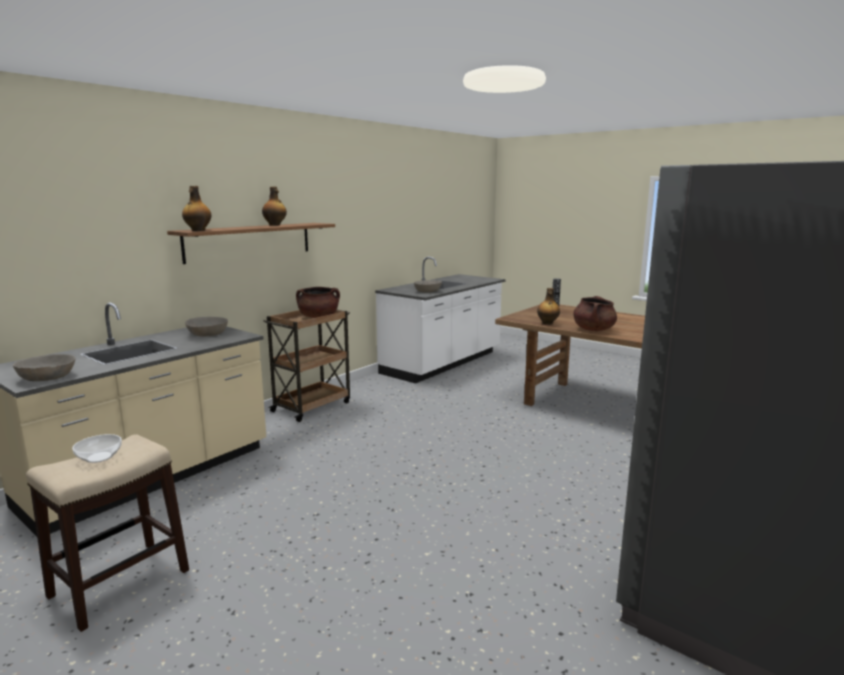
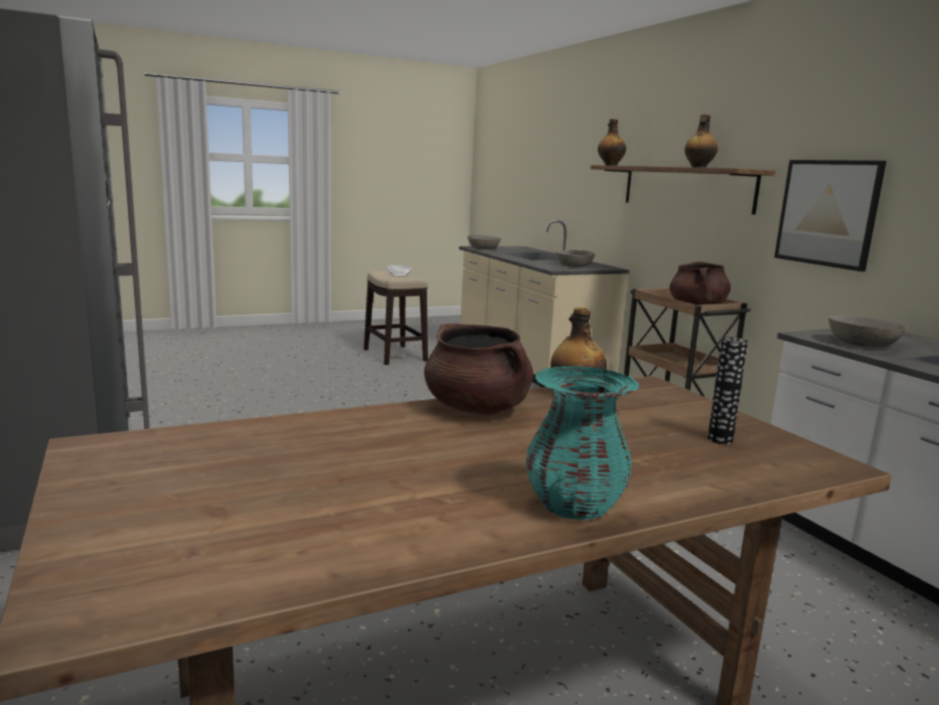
camera: 115 degrees right, 0 degrees up
(345, 243) = (827, 213): none -> picture
(632, 317) = (574, 505): none -> turquoise vase

